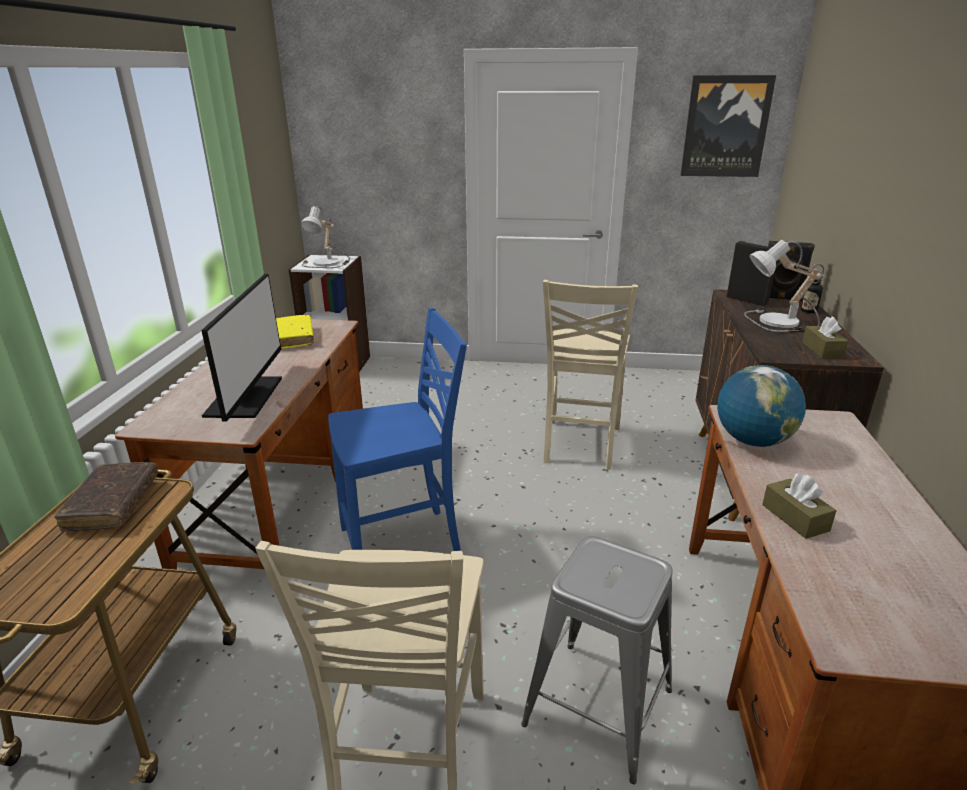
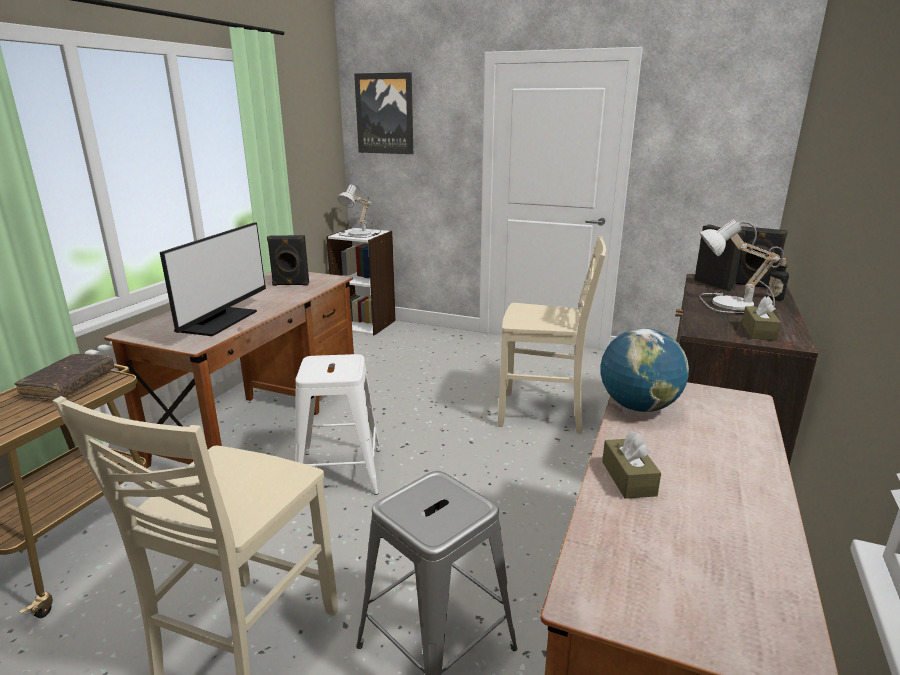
camera: 15 degrees right, 5 degrees down
(293, 338) = (290, 284): yellow book -> black speaker
(403, 544) = (339, 472): blue chair -> white stool
(579, 445) = (543, 414): beige chair -> beige chair turned 105 degrees counterclockwise
(725, 127) = (730, 121): picture -> picture (385, 114)

